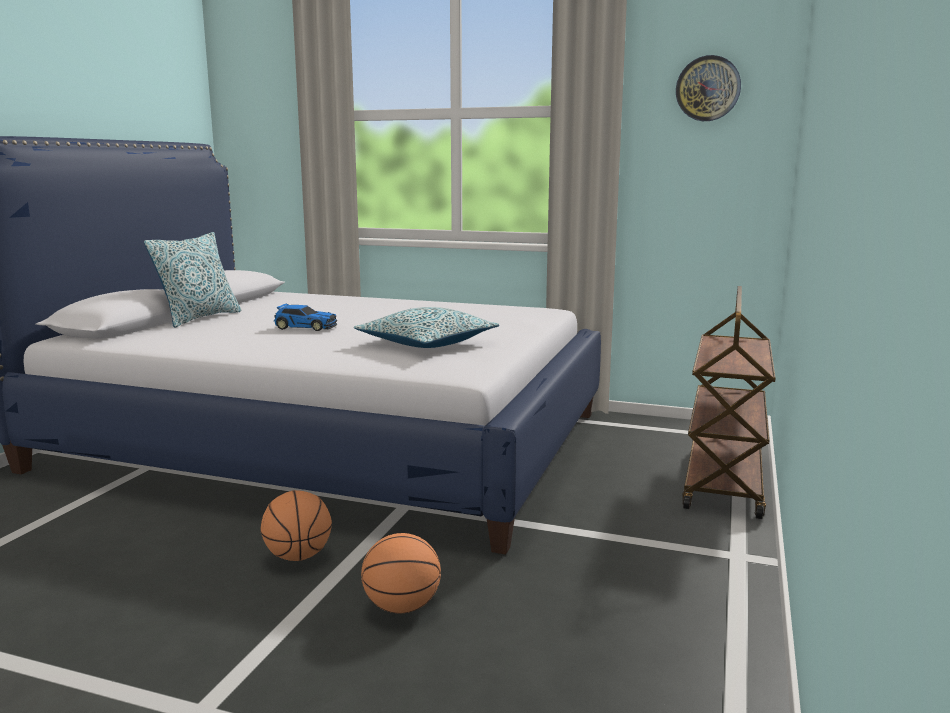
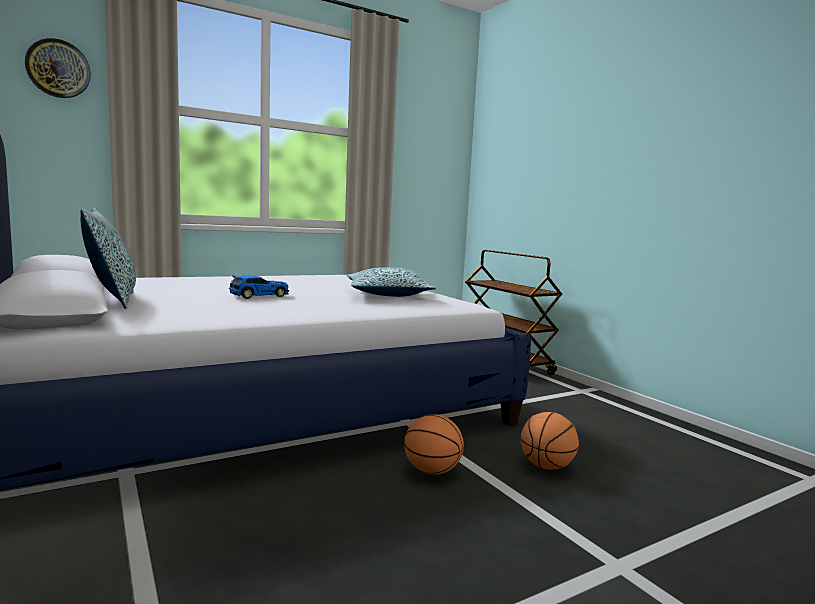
camera: 50 degrees left, 5 degrees down
(708, 88) = (430, 132): wall clock -> wall clock (58, 69)

